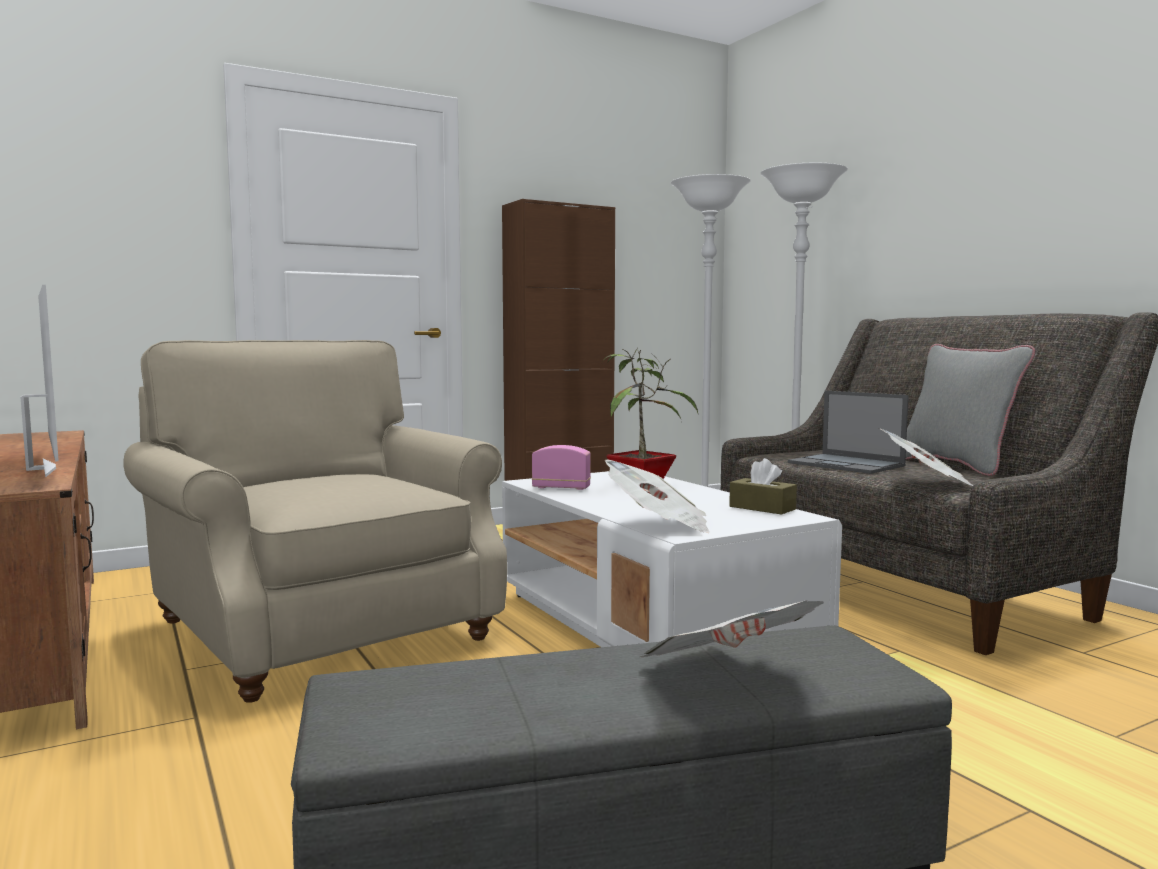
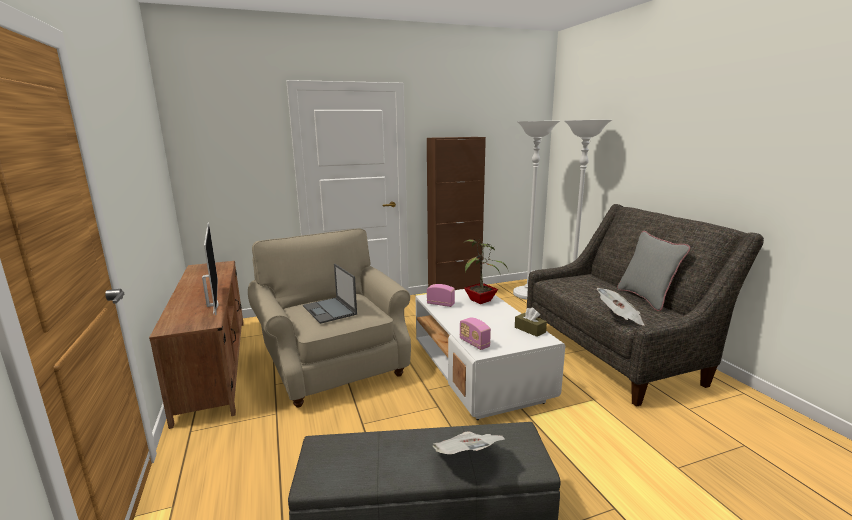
camera: 10 degrees right, 10 degrees up
(659, 525) = (474, 343): newspaper -> radio
(847, 464) = (587, 294): laptop -> laptop (330, 310)

